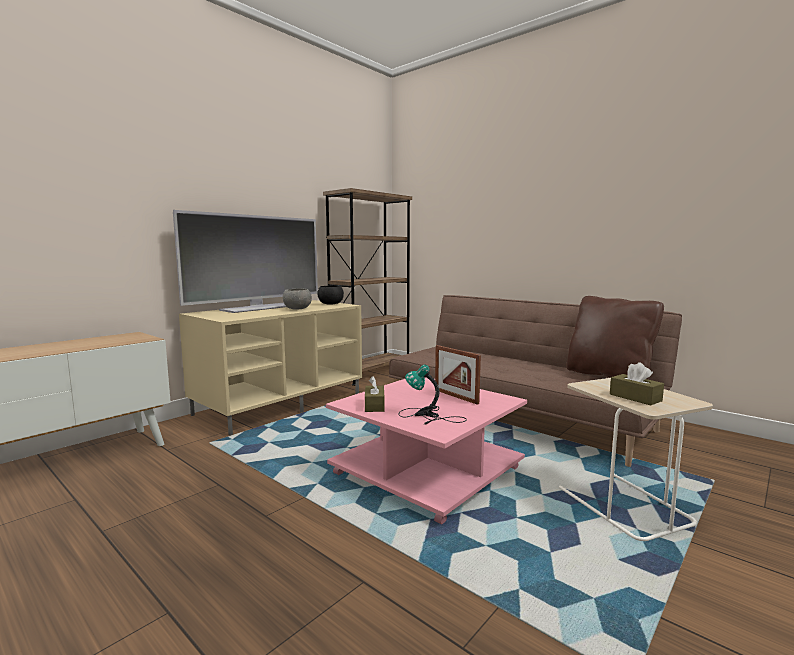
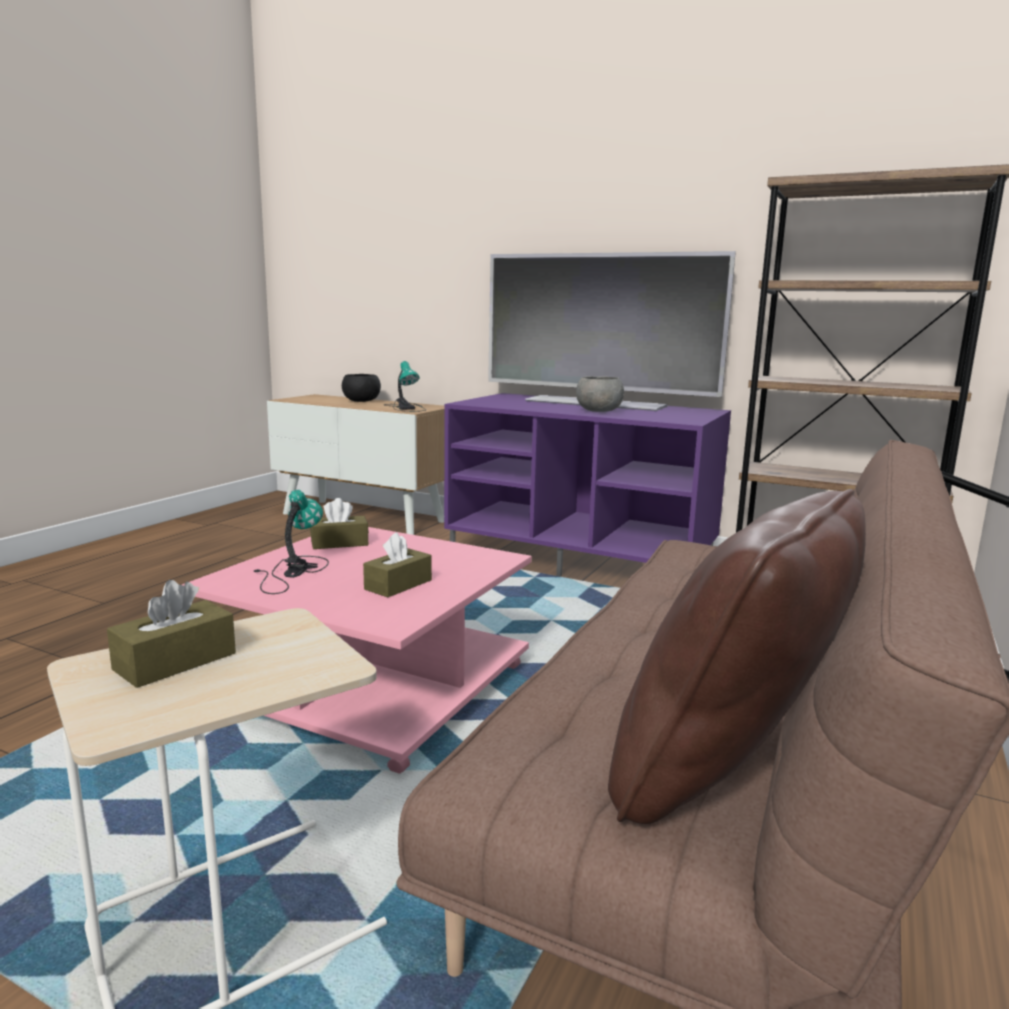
camera: 75 degrees right, 5 degrees up
(123, 339) = (405, 408): none -> table lamp
(281, 403) = (582, 559): beige tv stand -> purple tv stand
(331, 304) = (687, 416): black bowl -> black bowl (362, 401)
(456, 396) = (398, 585): picture frame -> brown tissue box

